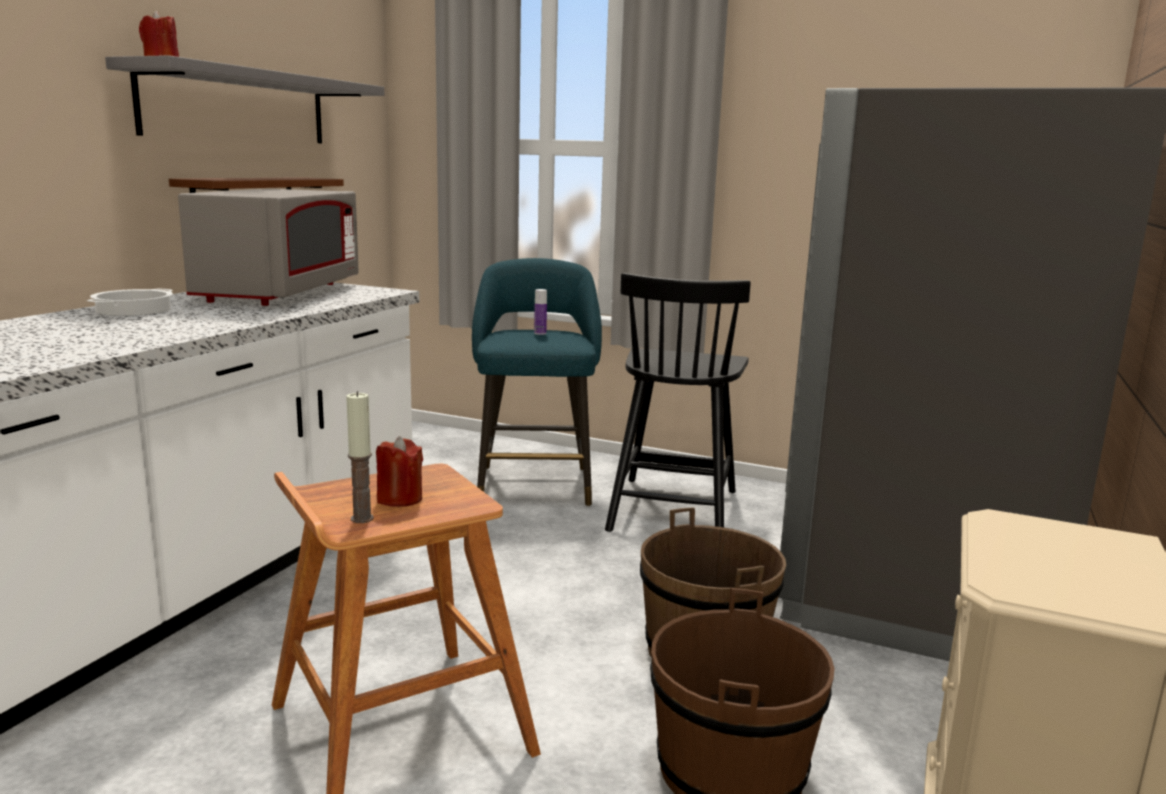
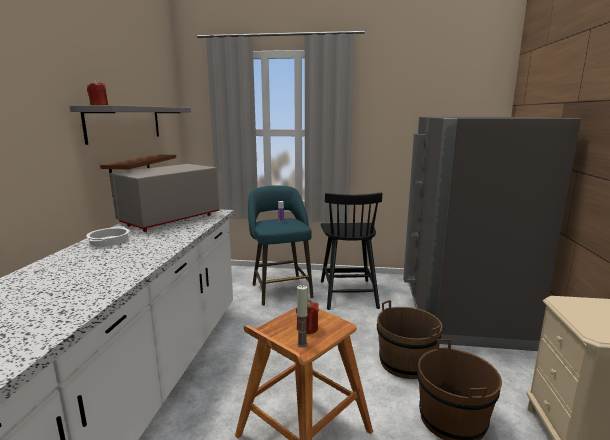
camera: 15 degrees left, 0 degrees up
(281, 293) = (170, 219): grey microwave -> grey microwave turned 135 degrees counterclockwise

